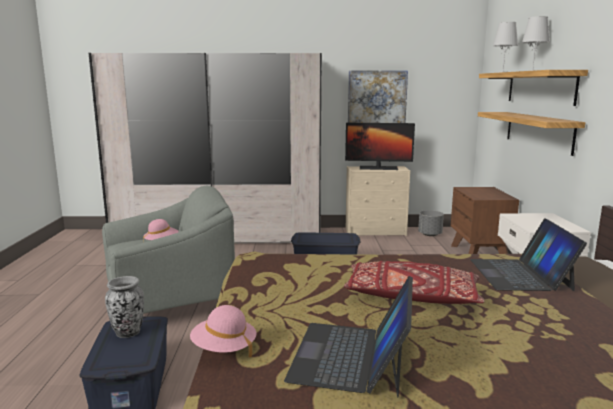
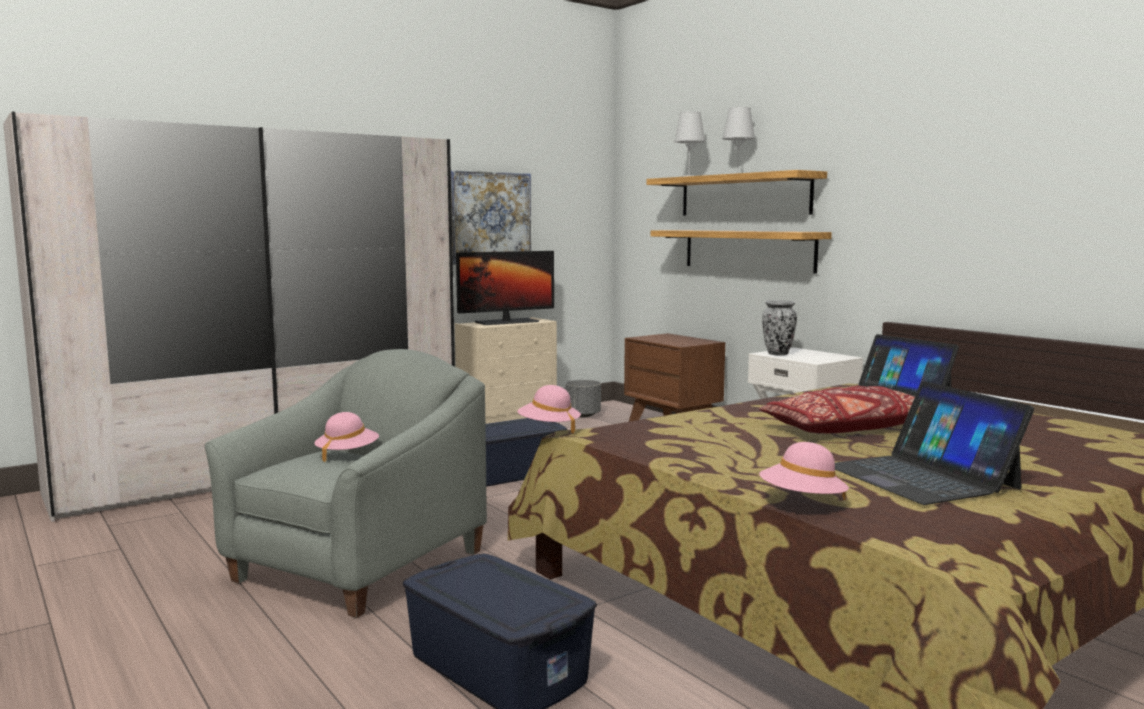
camera: 35 degrees left, 5 degrees down
(128, 333) = (472, 582): vase -> vase (778, 354)
(241, 249) = (549, 428): none -> pink hat

